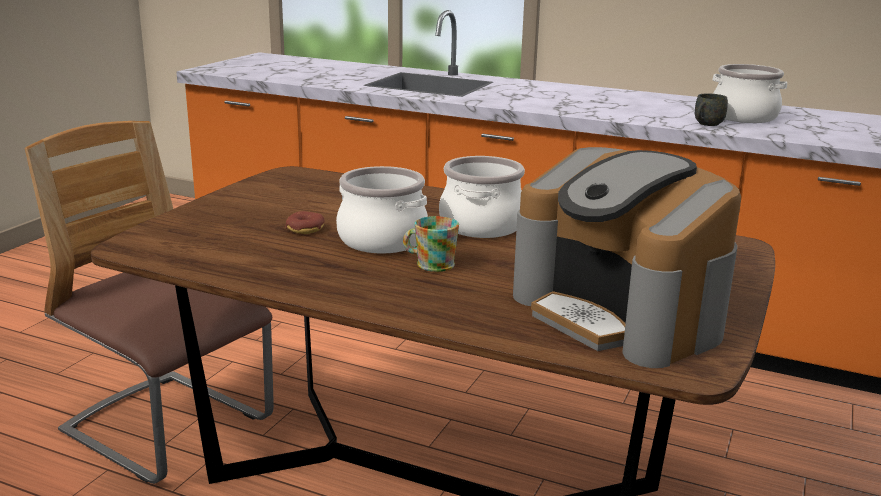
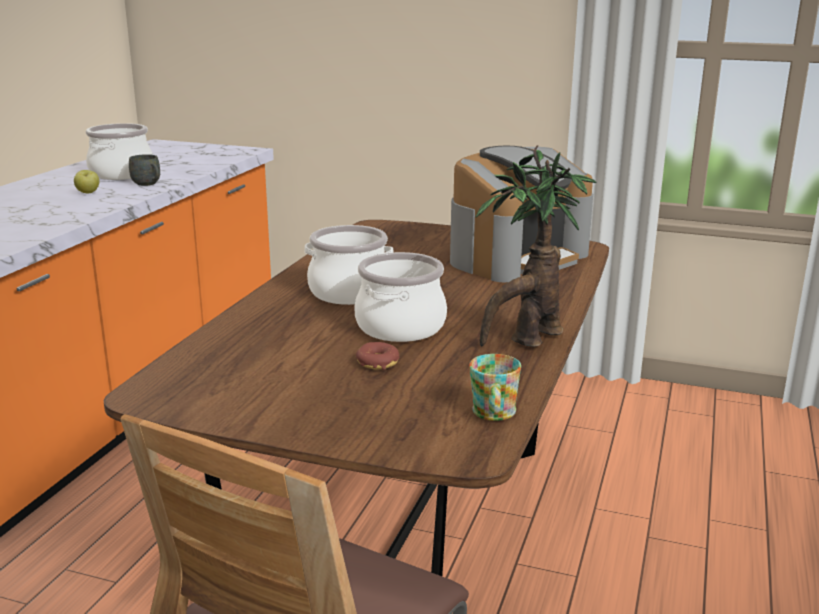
camera: 95 degrees left, 0 degrees up
(328, 288) = (528, 339): none -> potted plant
(430, 264) = (454, 307): mug -> mug (493, 414)
(661, 112) = (88, 193): none -> apple

